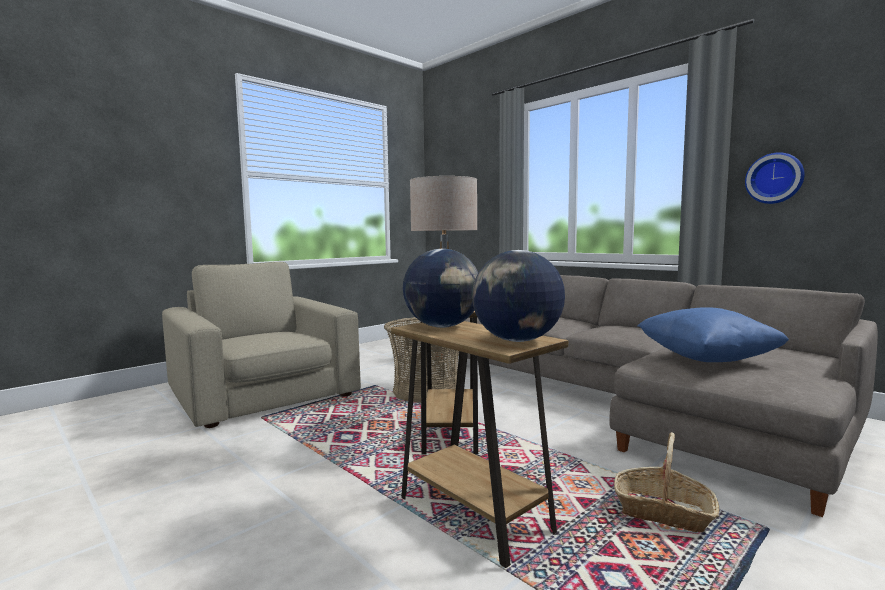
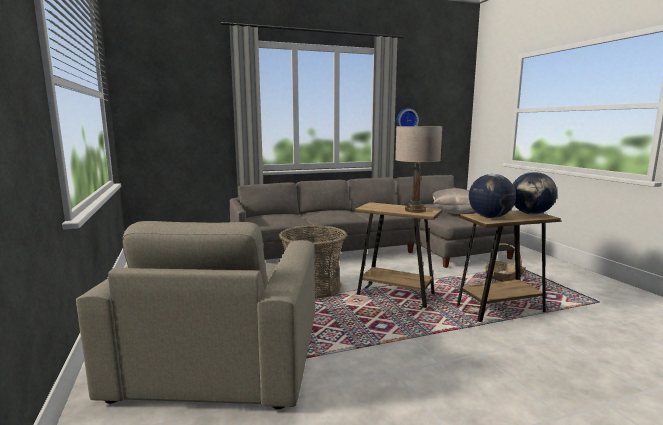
camera: 65 degrees left, 5 degrees up
(264, 392) = (222, 353): beige armchair -> beige armchair turned 75 degrees counterclockwise
(706, 359) = (454, 212): blue pillow -> beige pillow

